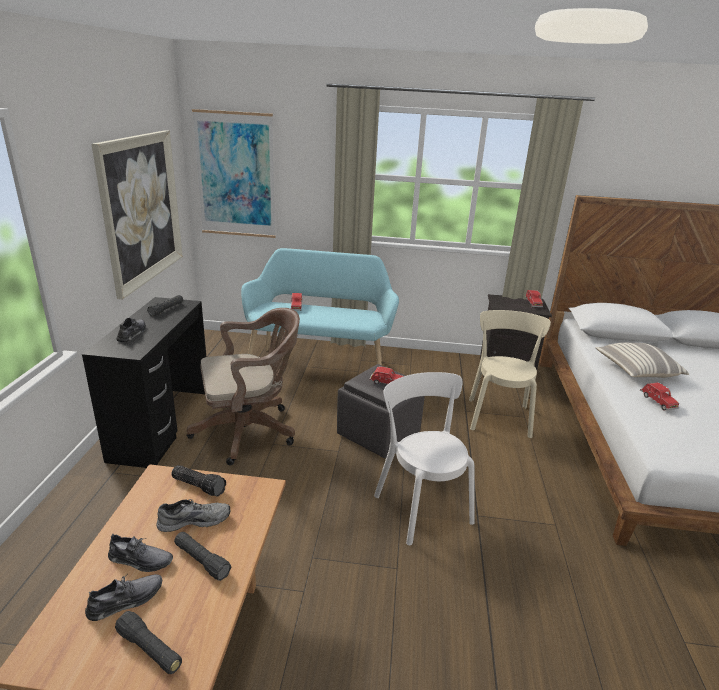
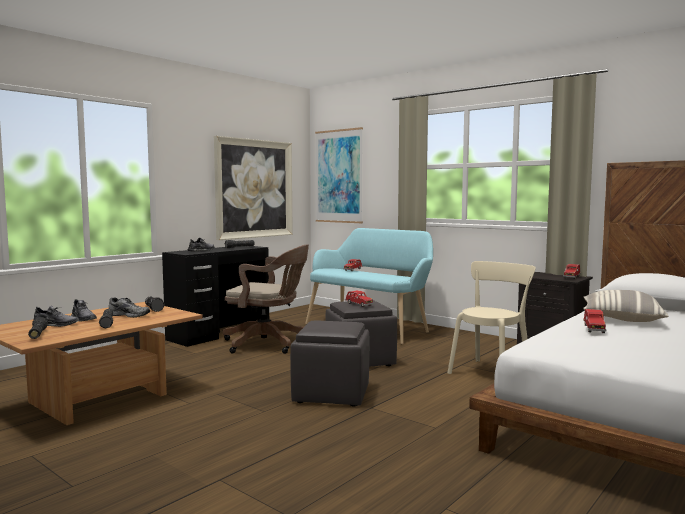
camera: 35 degrees right, 20 degrees down
(420, 505) = (332, 393): white chair -> grey ottoman

